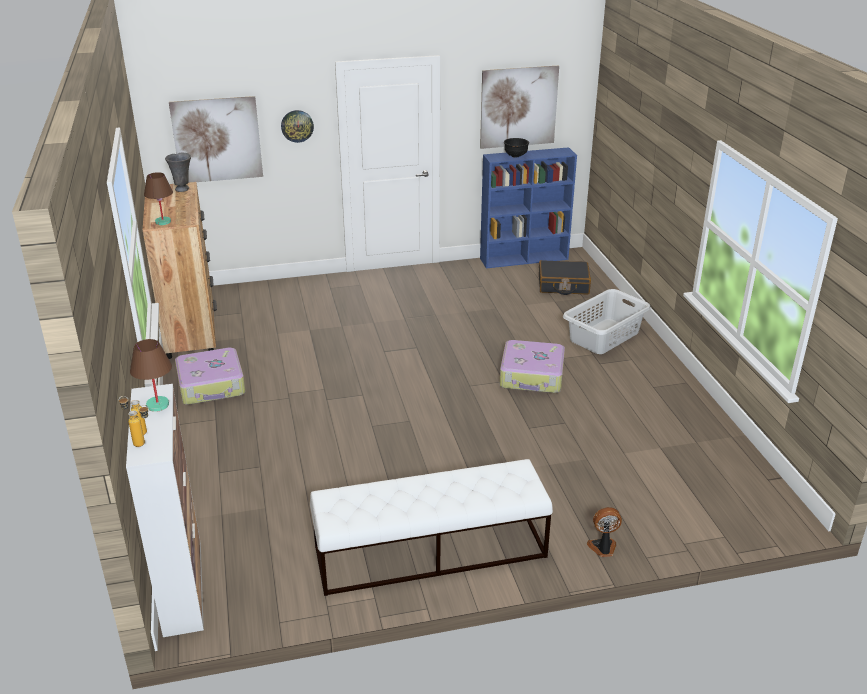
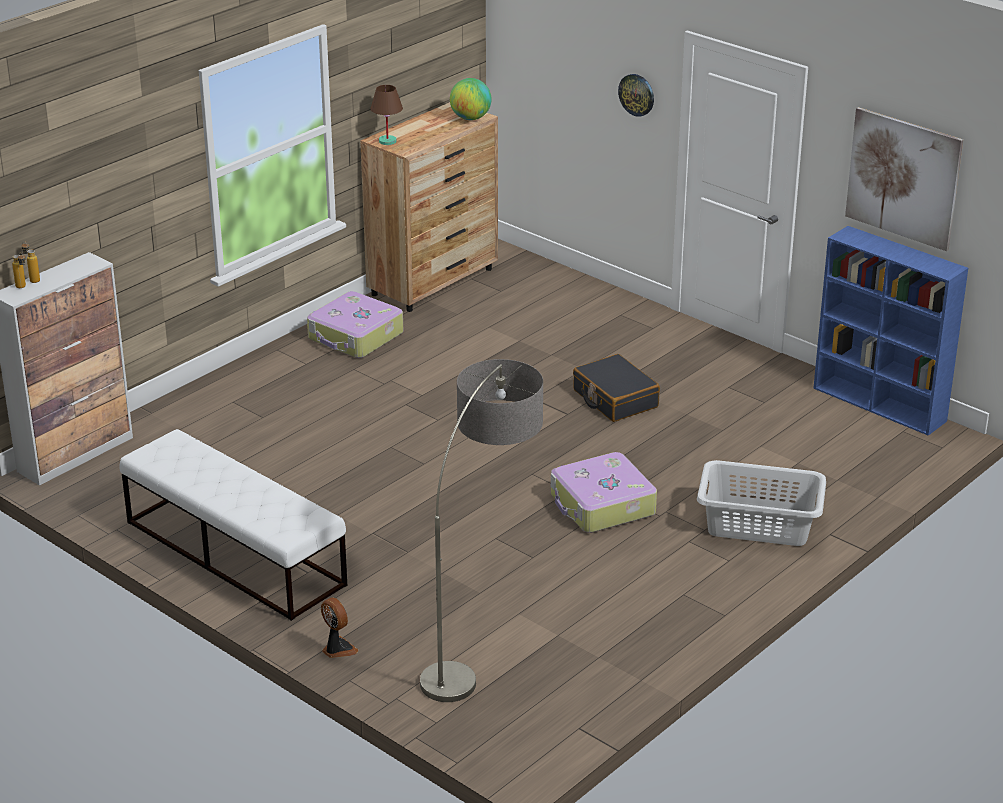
camera: 55 degrees right, 0 degrees up
(157, 405) = (76, 271): brown table lamp -> none
(183, 189) = (470, 118): grey vase -> globe
(217, 140) = (556, 78): picture -> none
(516, 156) = (875, 245): black bowl -> none
(563, 285) = (849, 455): black suitcase -> black suitcase (615, 399)
(651, 482) = (483, 647): none -> floor lamp

